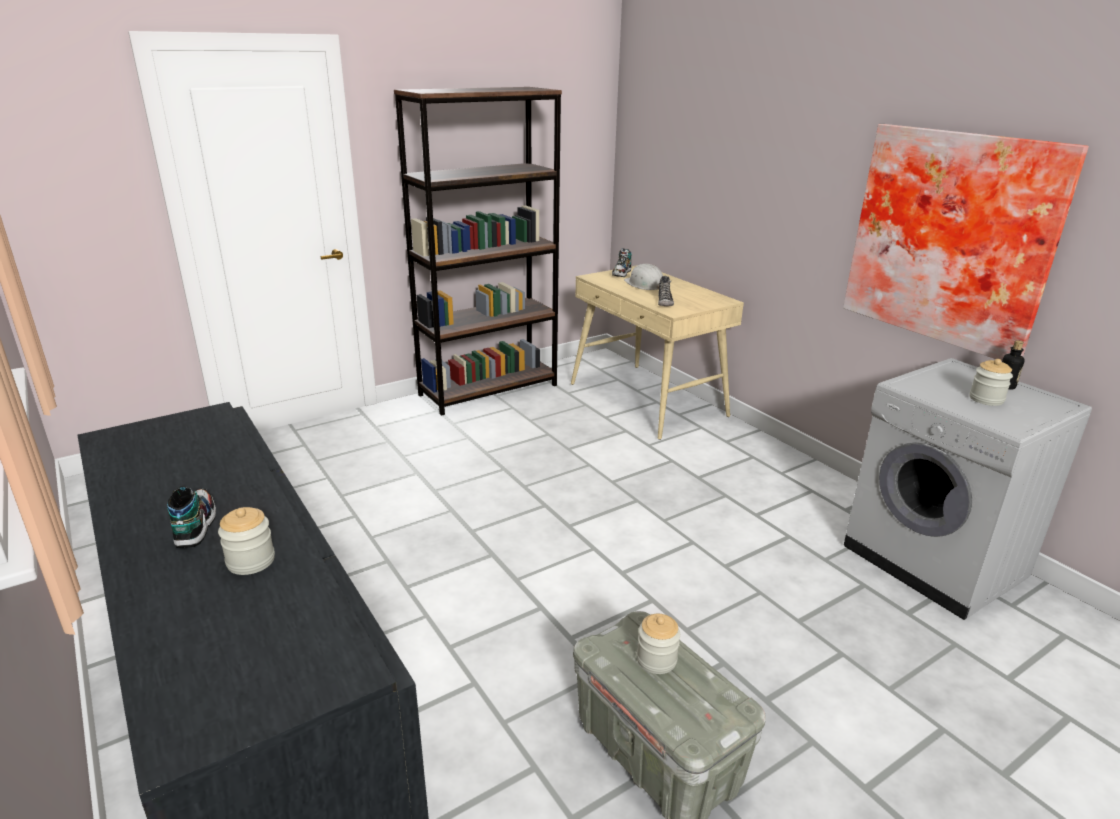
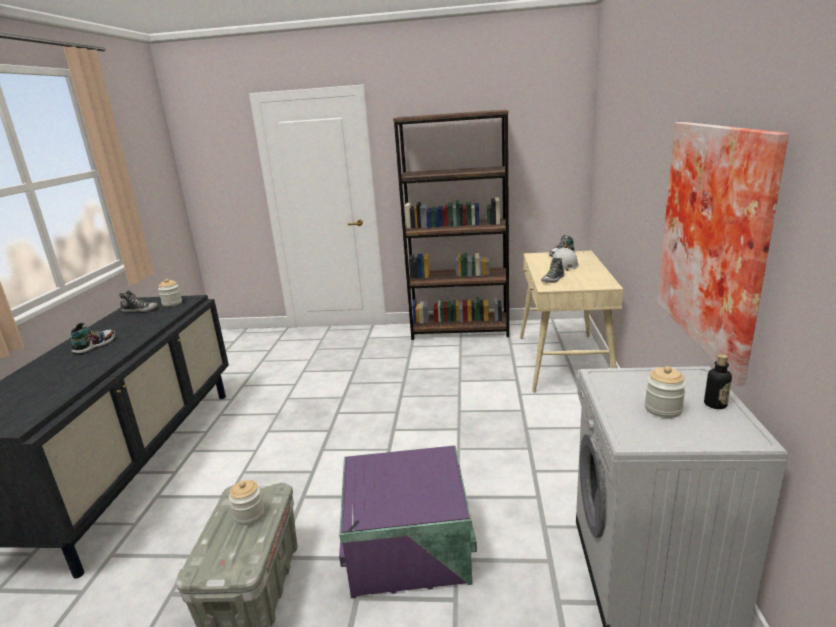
camera: 40 degrees right, 5 degrees down
(147, 452) = (140, 310): none -> shoe
(251, 561) = (81, 367): jar -> jar (172, 303)
(755, 636) = (410, 553): none -> purple storage box

